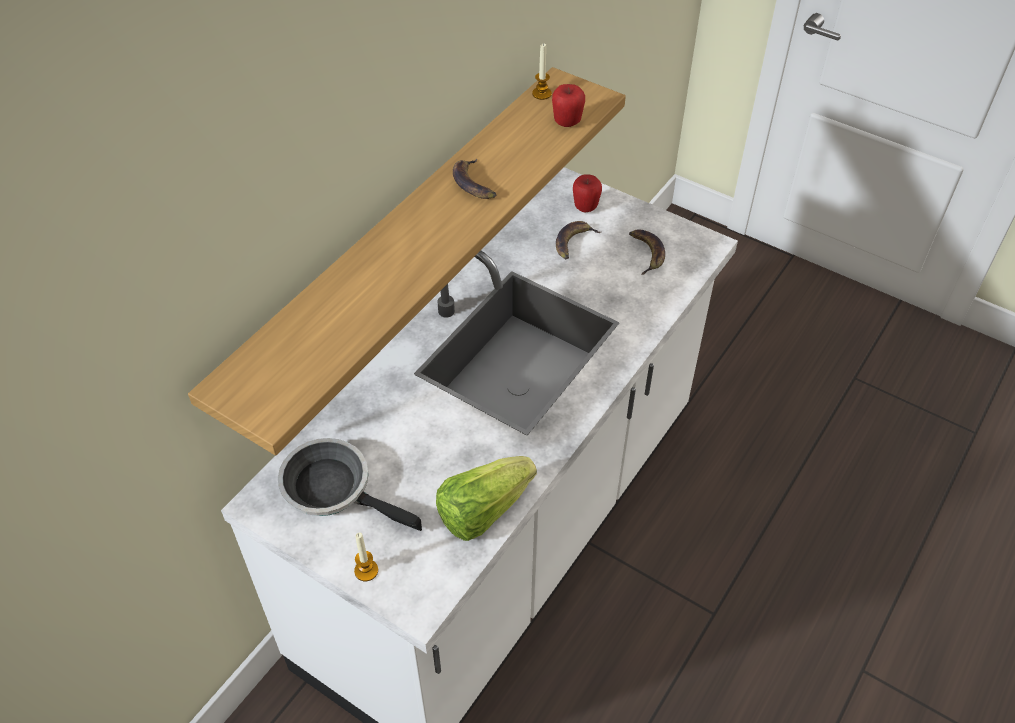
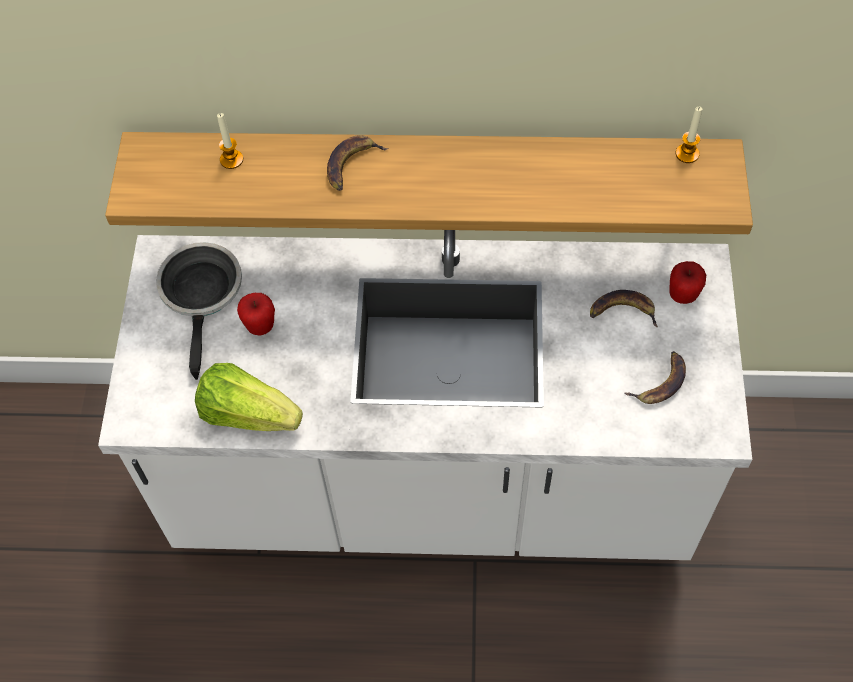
camera: 60 degrees right, 10 degrees up
(366, 570) = (140, 365): candle -> candle (231, 159)
(473, 183) = (504, 173): banana -> banana (351, 165)
(567, 122) = (659, 198): apple -> apple (260, 326)

